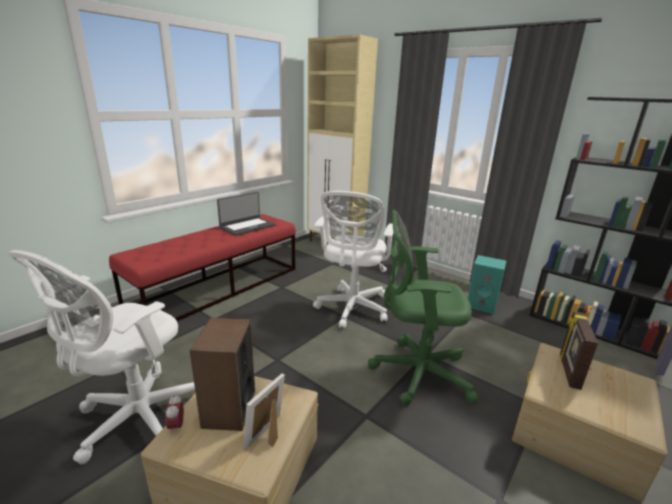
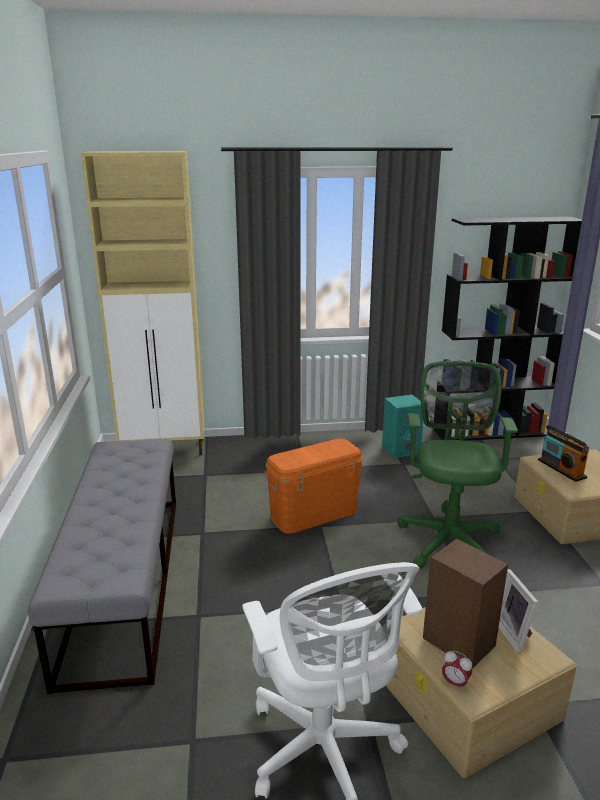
camera: 45 degrees left, 0 degrees up
(218, 287) = (124, 579): red bench -> grey bench
(247, 226) = (126, 468): laptop -> none
(352, 309) = (314, 514): white office chair -> orange storage box
(416, 372) = (449, 537): green office chair -> green office chair turned 135 degrees clockwise
(568, 371) = (561, 469): picture frame -> radio

